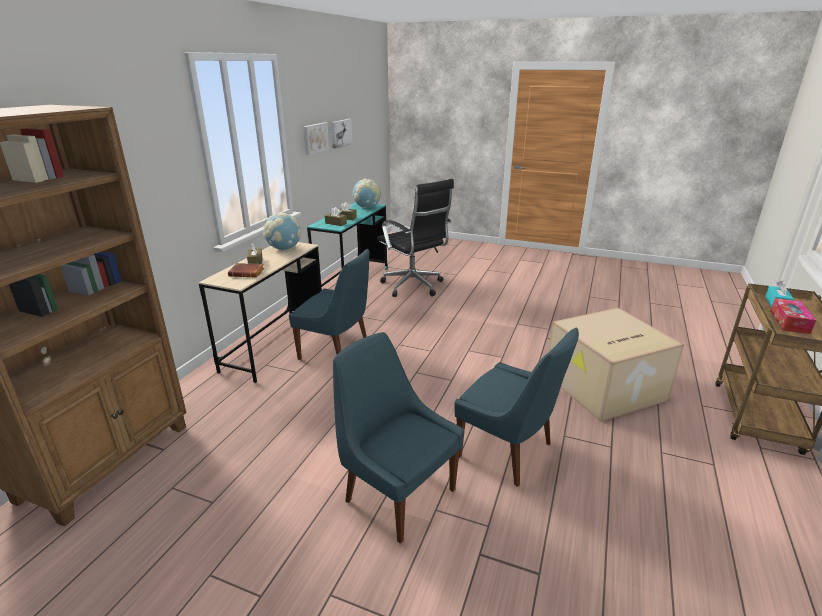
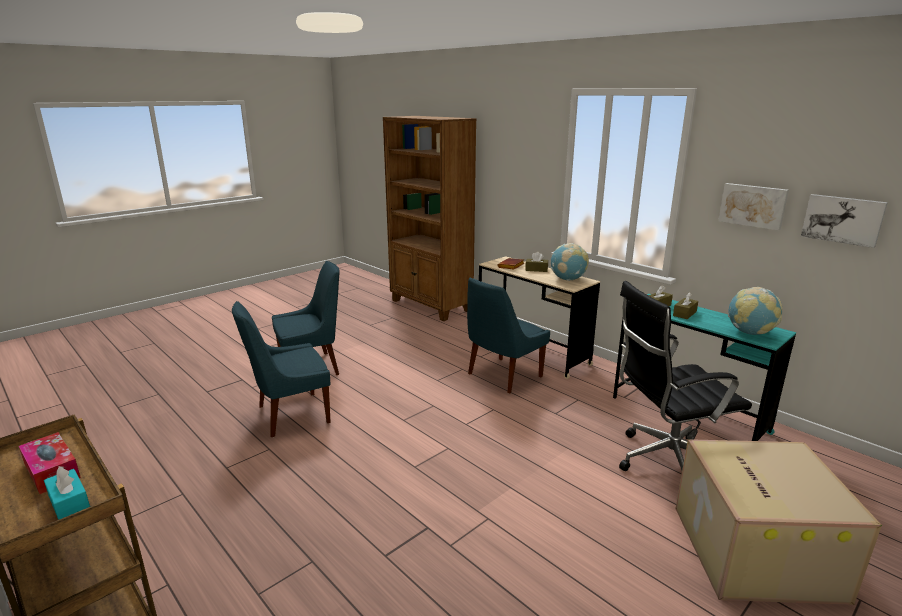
camera: 115 degrees right, 5 degrees down
(604, 388) = (287, 515): cardboard box -> cardboard box (752, 550)

